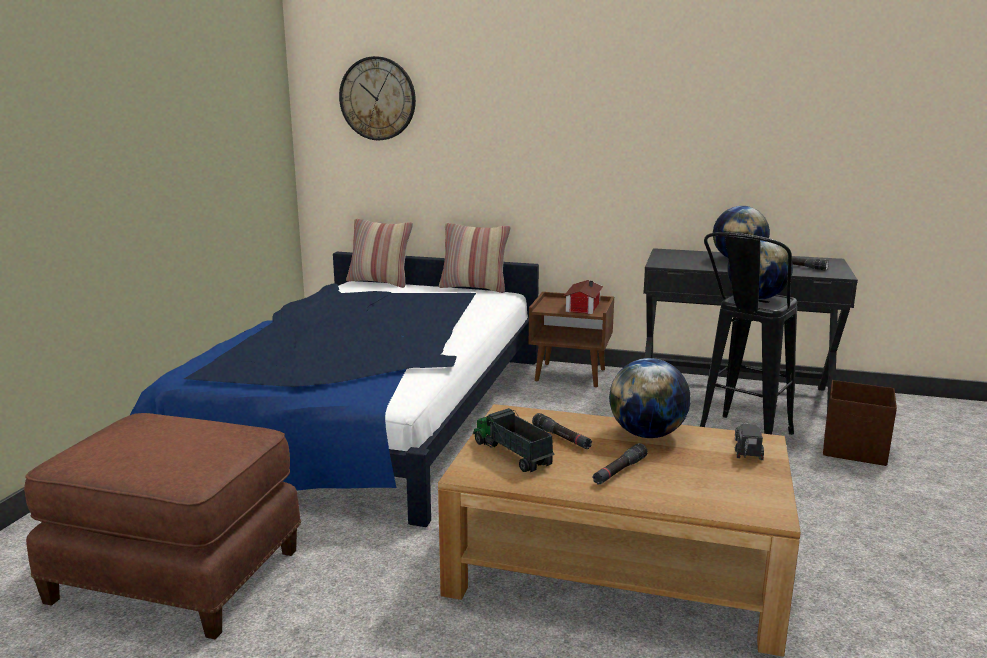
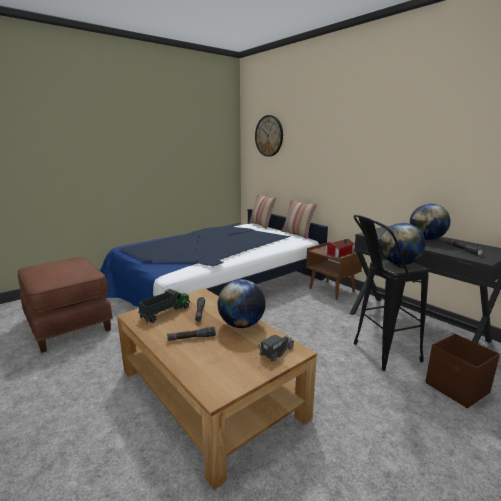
camera: 35 degrees right, 0 degrees up
(511, 454) = (165, 312): toy truck -> toy truck turned 45 degrees clockwise

